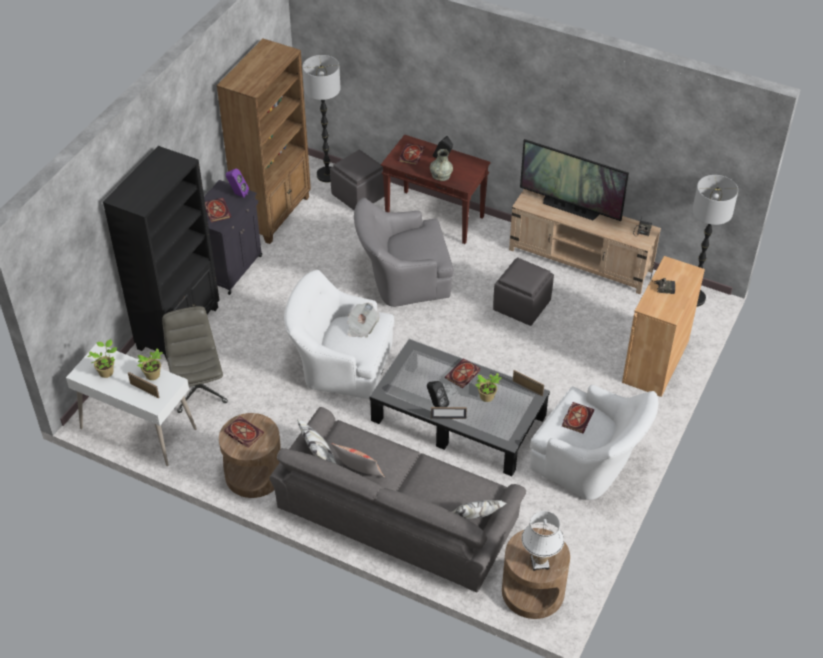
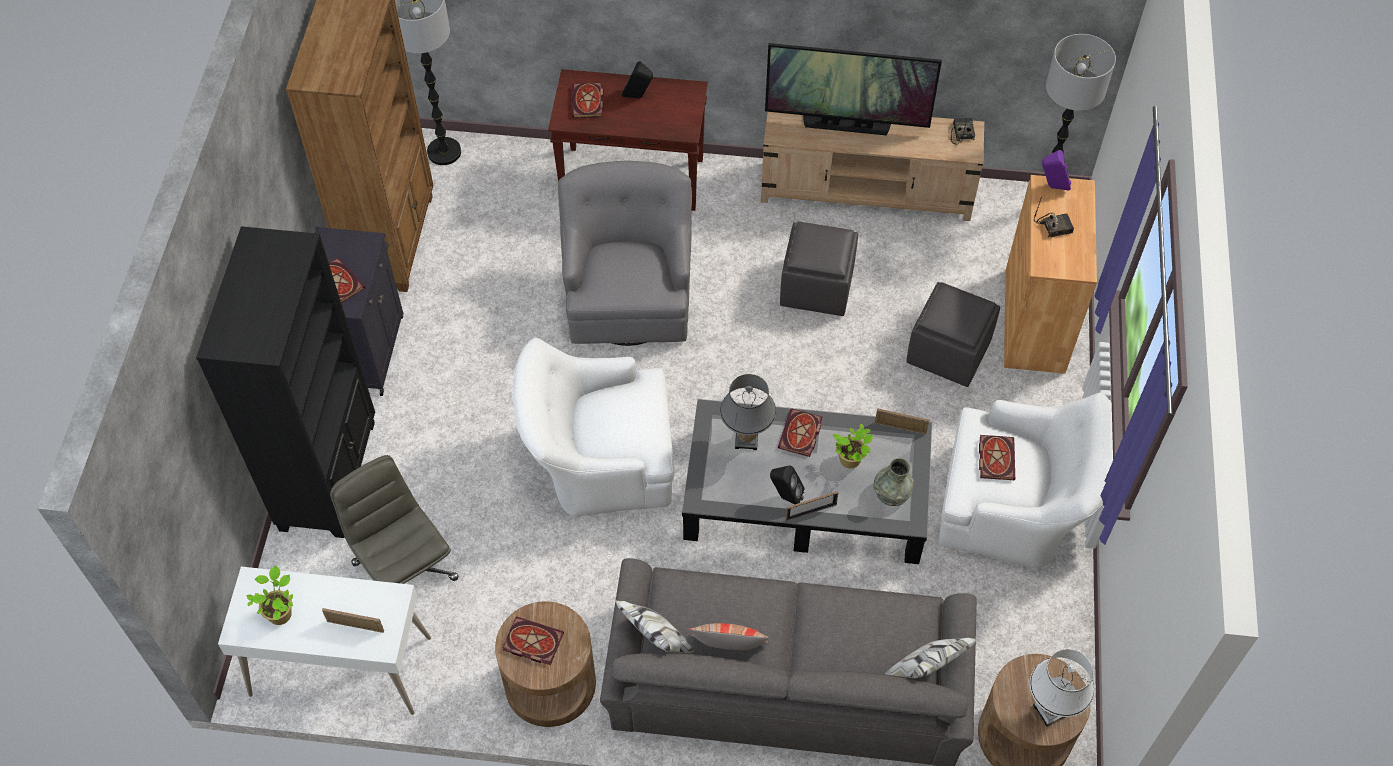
camera: 20 degrees left, 10 degrees up
(153, 376) = (358, 596): potted plant -> none
(238, 194) = (357, 244): purple speaker -> purple speaker (1052, 186)
(359, 195) = (507, 173): grey ottoman -> grey ottoman (949, 351)
(361, 327) = (627, 405): newspaper -> none
(402, 279) = (629, 294): grey armchair -> grey armchair turned 120 degrees clockwise
(427, 368) = (746, 440): none -> grey table lamp
(441, 175) = (645, 123): grey vase -> grey vase (892, 492)

